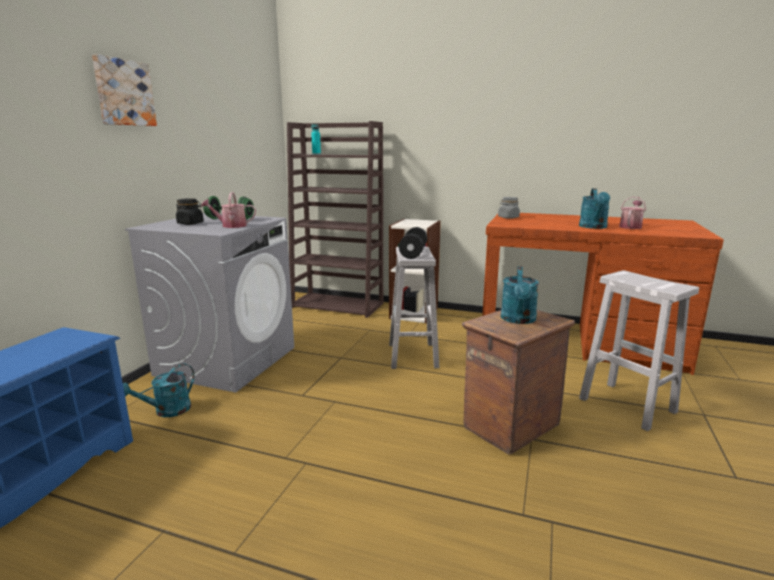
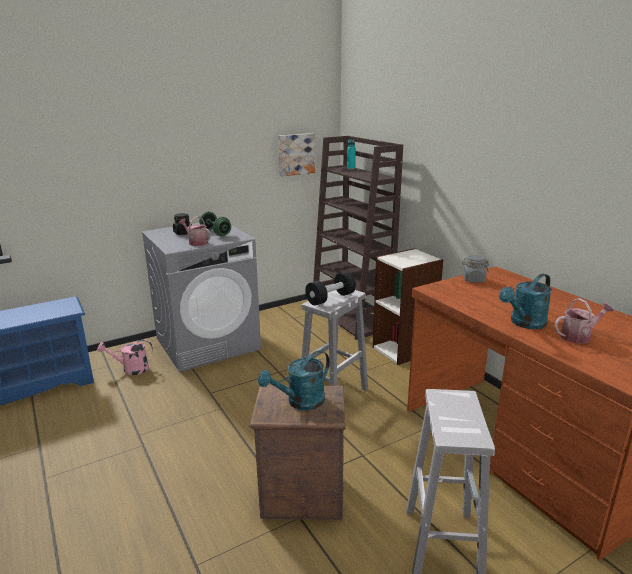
camera: 40 degrees right, 5 degrees up
(123, 93) = (149, 131): picture -> picture (295, 154)
(167, 411) = (131, 369): turquoise watering can -> pink watering can

